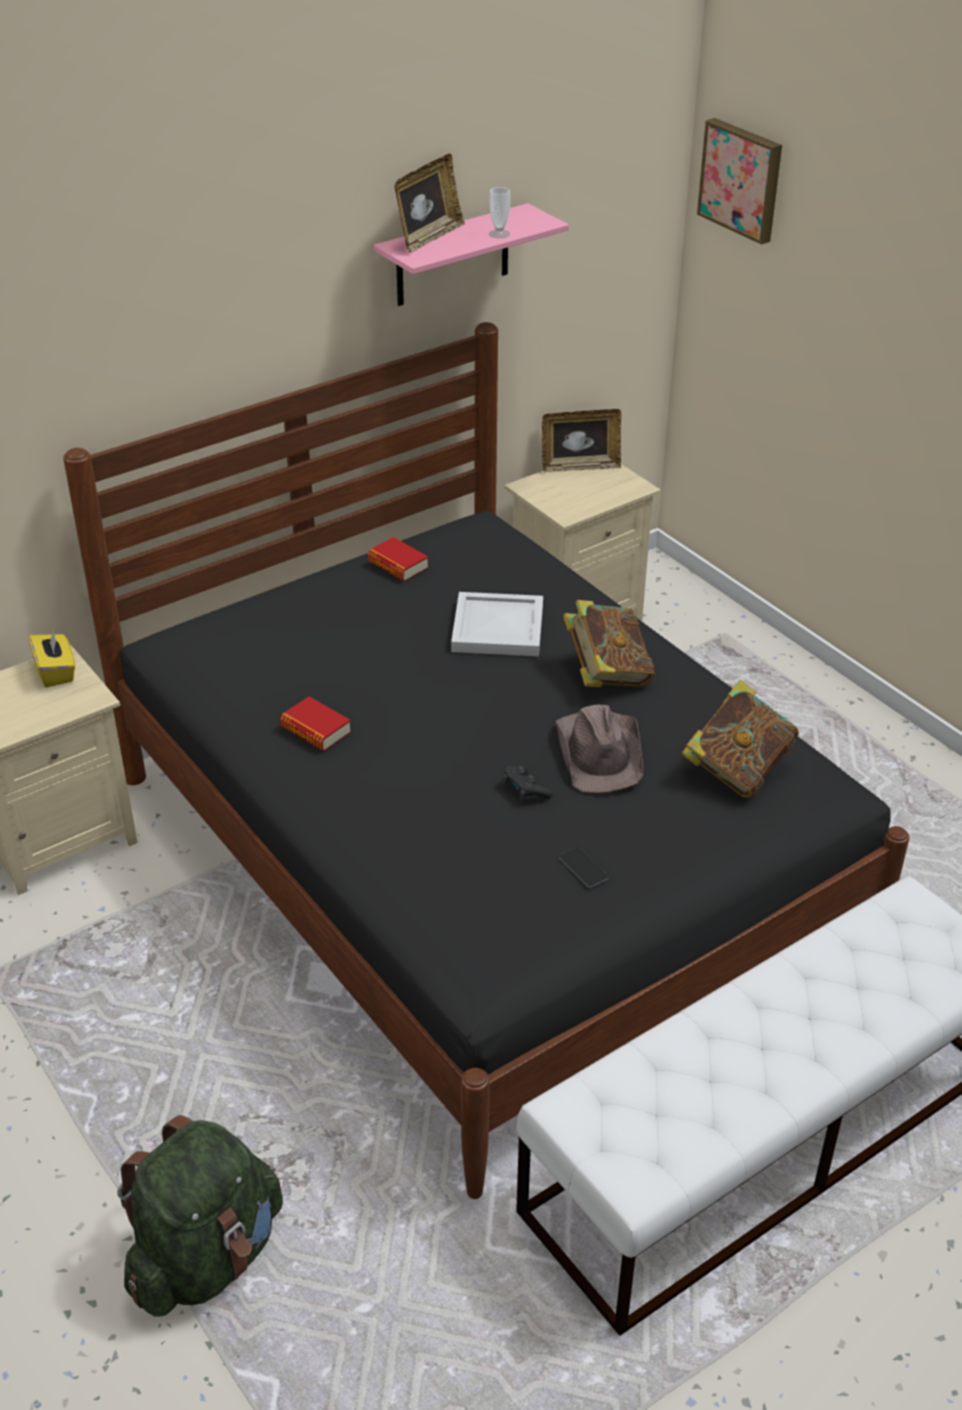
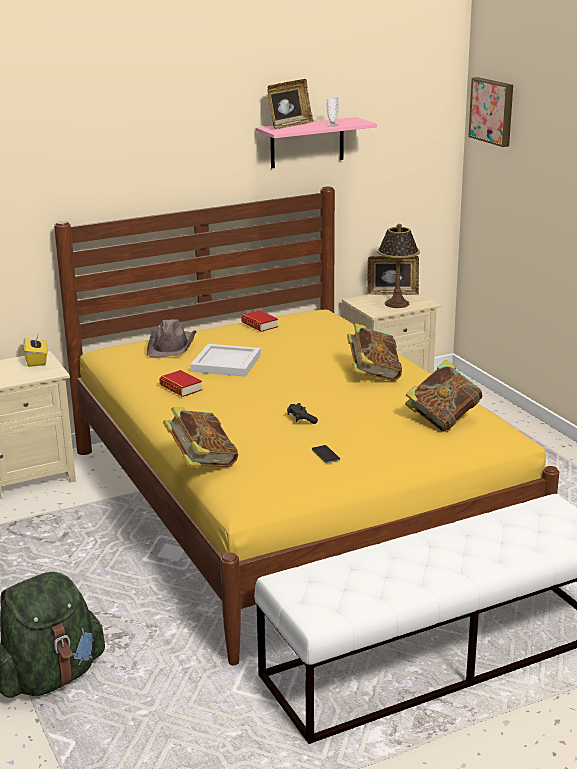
camera: 10 degrees right, 15 degrees down
(397, 905) = (201, 463): none -> book
(480, 859) = (290, 504): black bed -> yellow bed
(499, 627) = (312, 352): white tray -> white tray (227, 363)
(592, 491) = (396, 303): none -> table lamp
(600, 752) = (356, 407): brown hat -> brown hat (172, 345)

